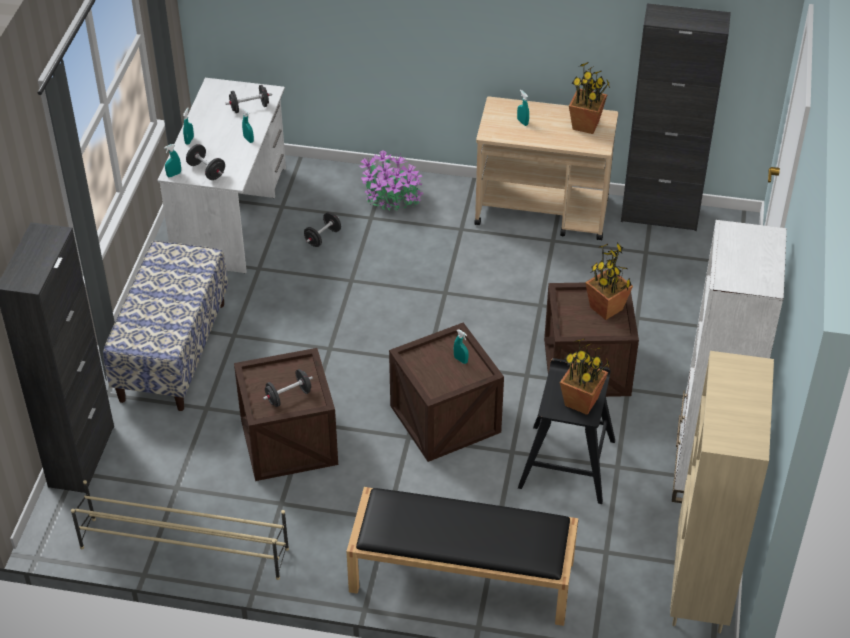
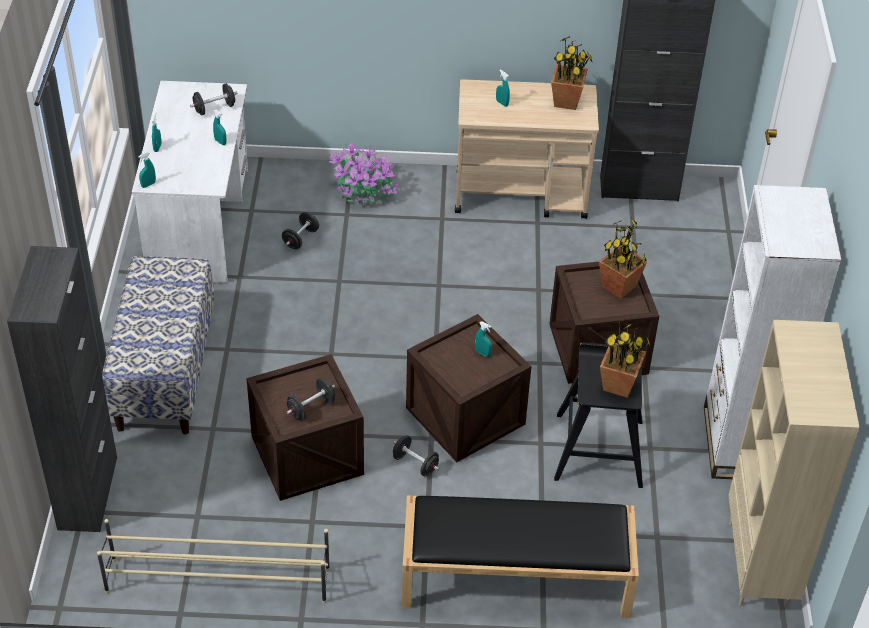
camera: 10 degrees left, 0 degrees up
(206, 171) = (182, 178): black dumbbell -> black dumbbell (415, 464)

